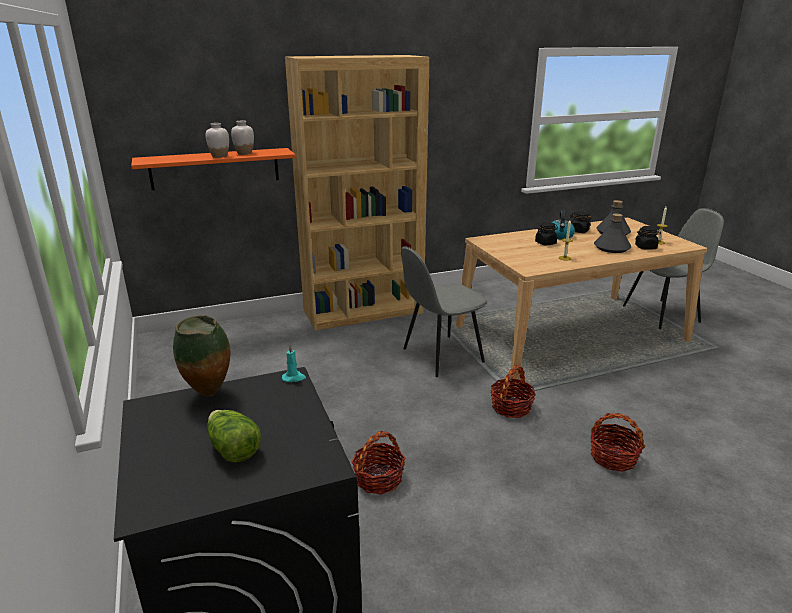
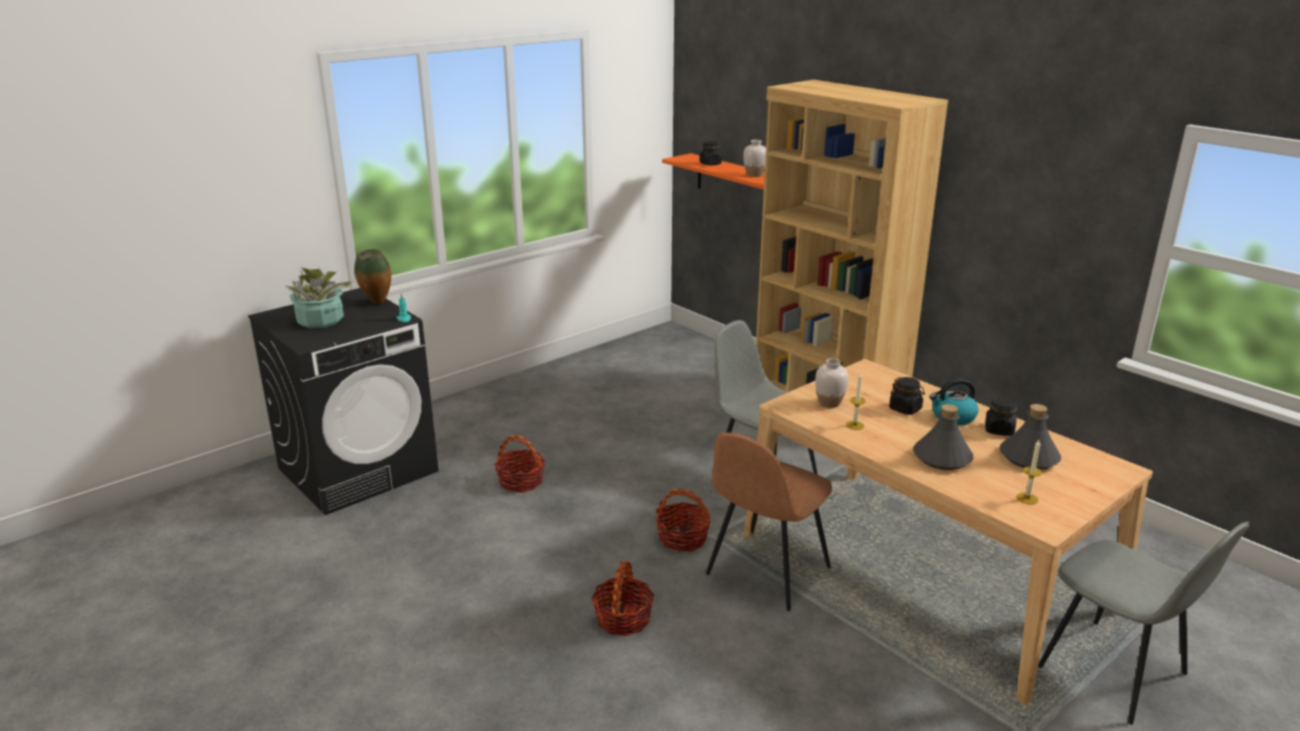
camera: 70 degrees right, 0 degrees up
(219, 156) = (729, 171): white vase -> white vase (829, 403)
(232, 449) = (320, 321): lettuce -> potted plant
(562, 383) = (766, 572): none -> brown chair
(645, 247) = (981, 486): black jar -> black jar (710, 164)

